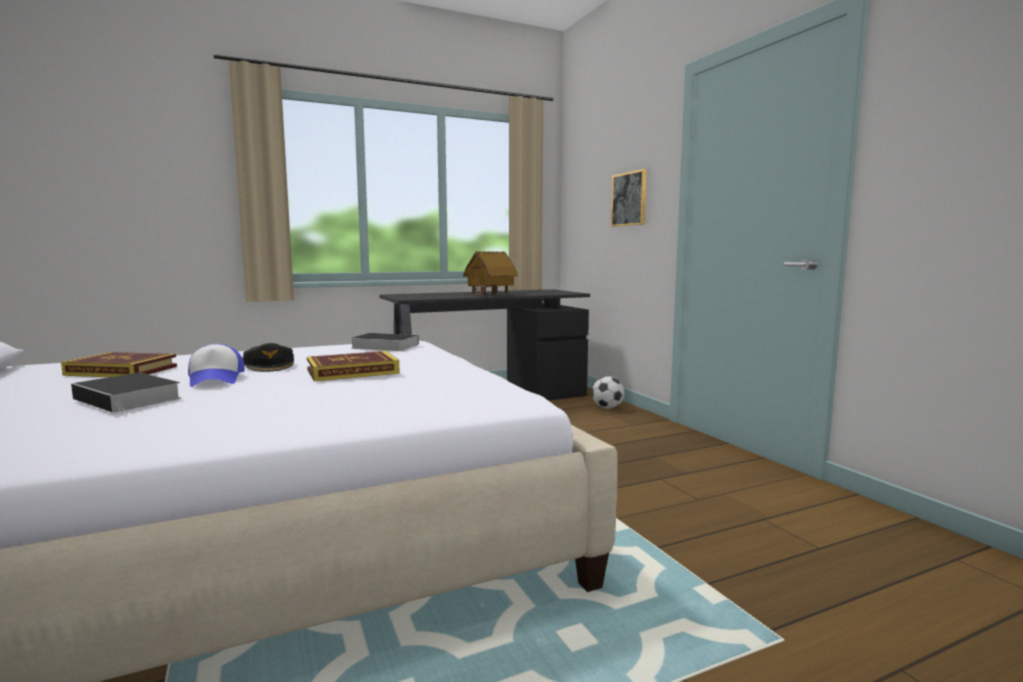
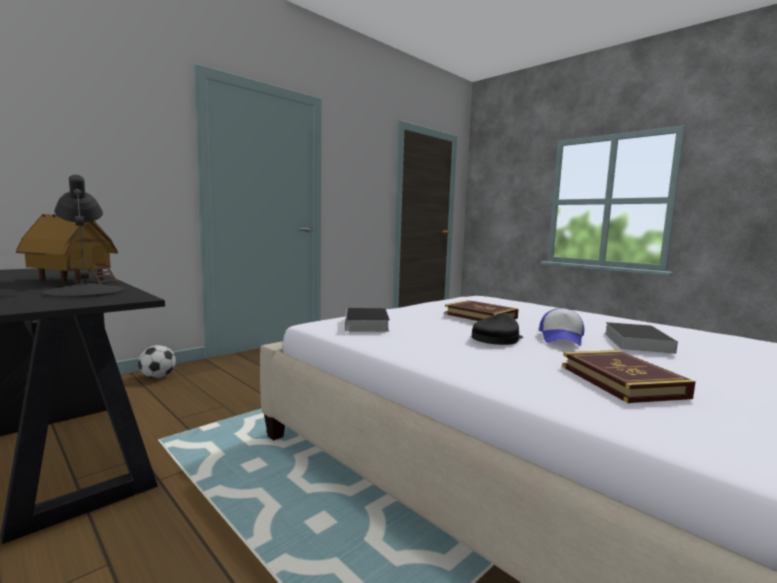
camera: 110 degrees left, 0 degrees up
(216, 379) = (561, 338): cap -> cap turned 150 degrees clockwise
(441, 296) = (86, 291): none -> black table lamp
(629, 199) = (117, 161): picture -> none

